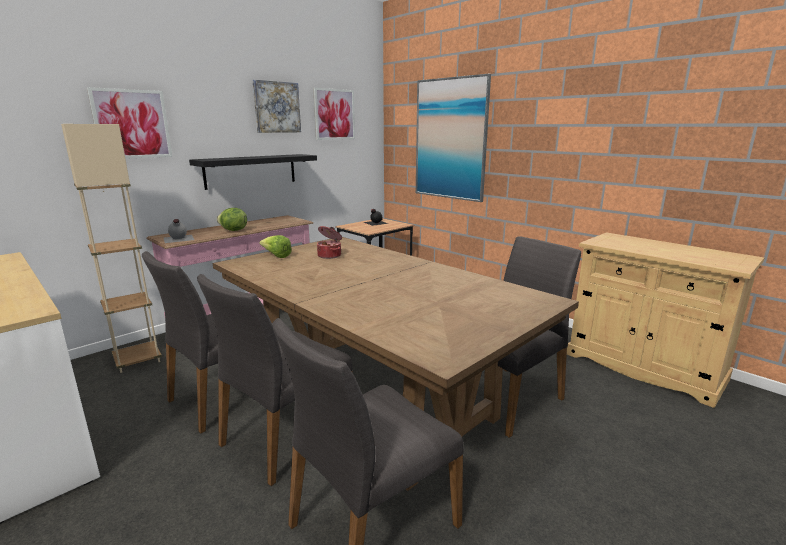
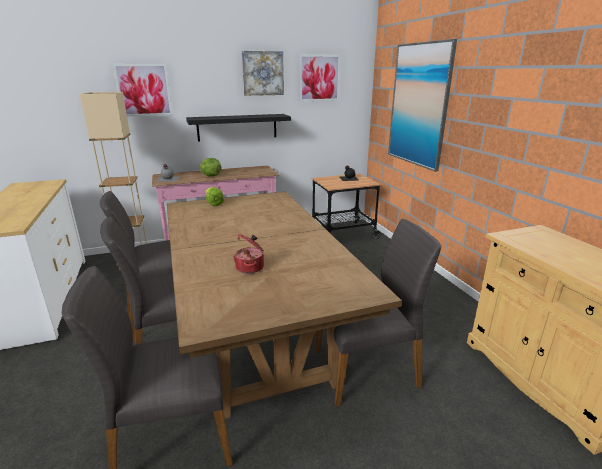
camera: 25 degrees right, 5 degrees up
(330, 255) = (251, 209): cooking pot -> cooking pot (250, 267)

